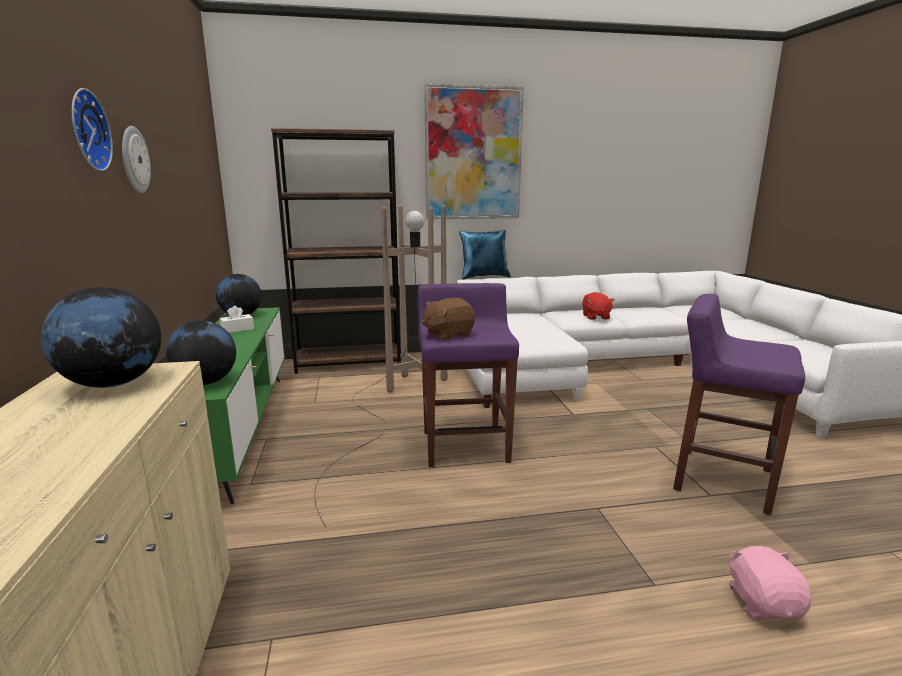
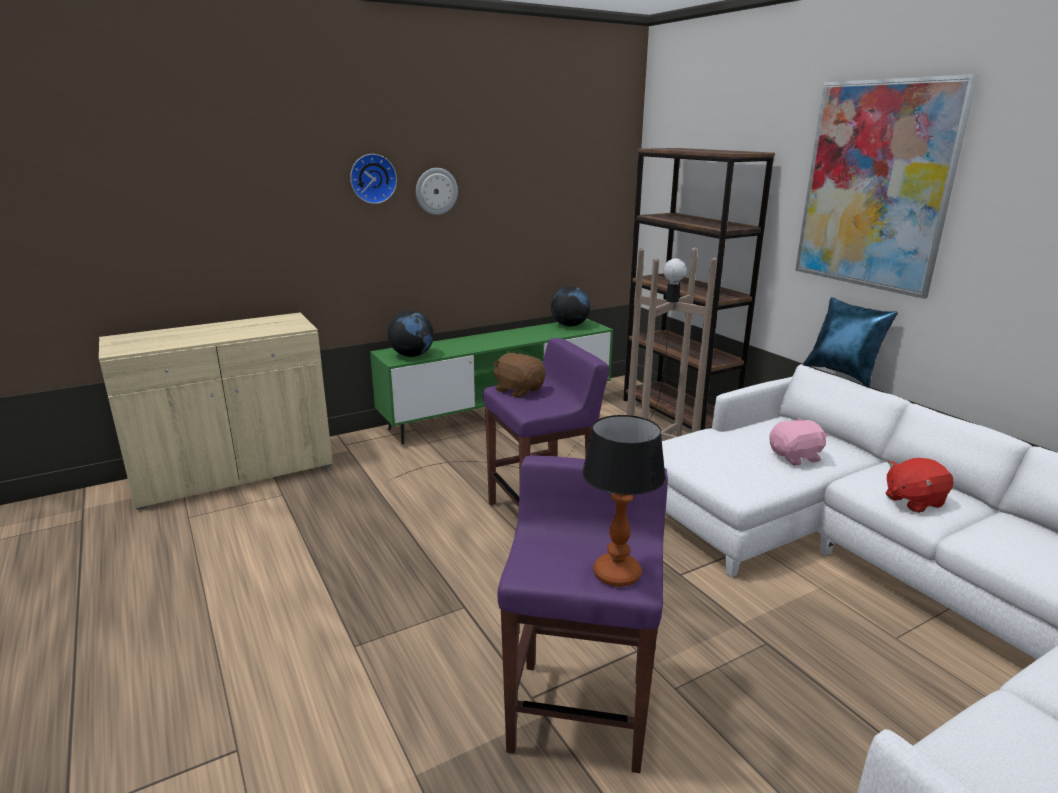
camera: 70 degrees right, 5 degrees up
(113, 383) = (276, 324): globe -> none
(237, 329) = (531, 334): white tissue box -> none
(763, 603) = (340, 720): pink plush toy -> pink plush toy (795, 457)
(772, 348) = (616, 574): none -> table lamp

